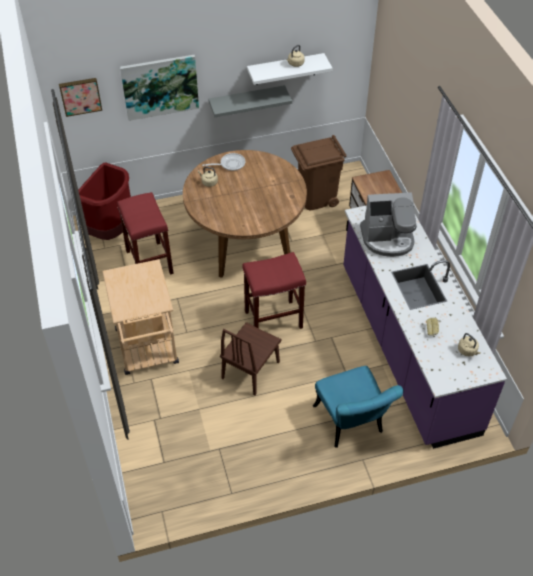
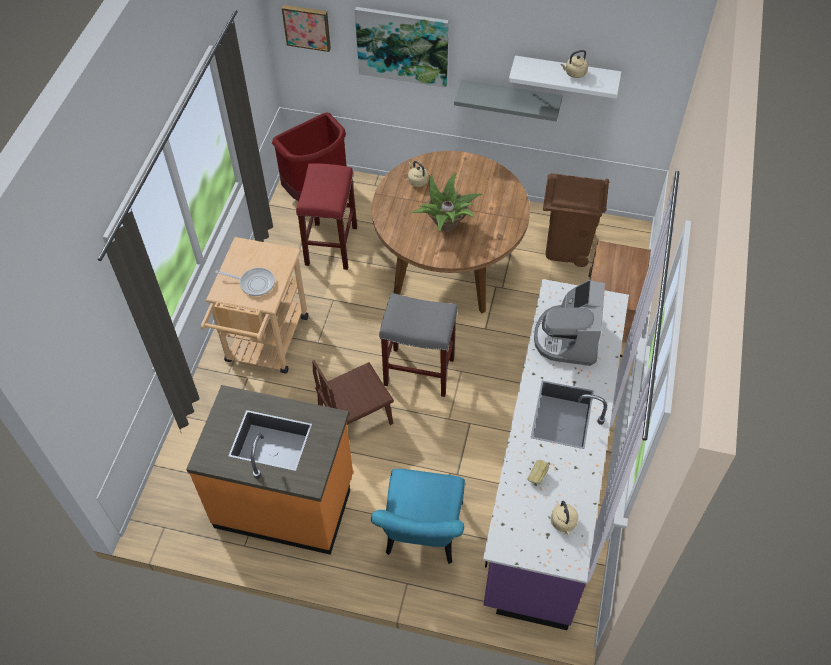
camera: 30 degrees right, 5 degrees up
(230, 164) = (456, 168): frying pan -> frying pan (254, 283)
(240, 449) = (285, 501): none -> orange counter
(250, 203) = (446, 225): none -> potted plant
(272, 320) = (418, 372): red stool -> grey stool
(388, 239) = (568, 338): coffee machine -> coffee machine turned 75 degrees clockwise

